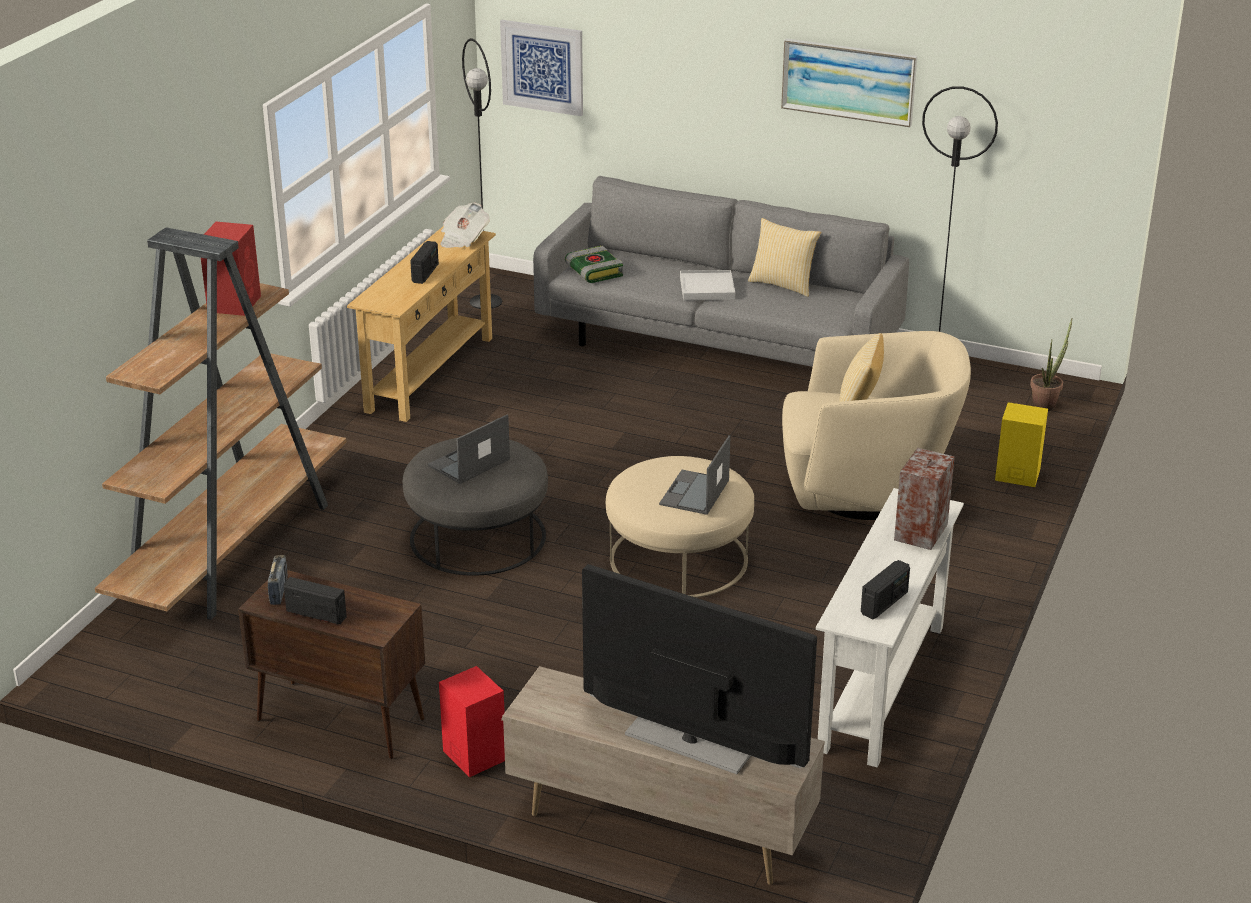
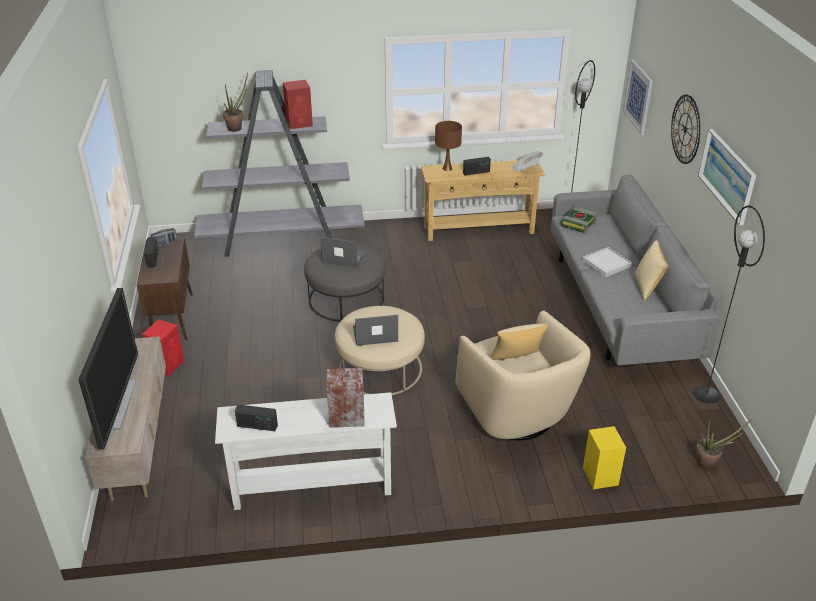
camera: 60 degrees right, 5 degrees up
(169, 356) = (237, 127): none -> potted plant
(233, 547) = (282, 240): brown bookcase -> grey bookcase
(384, 289) = (447, 168): none -> brown table lamp
(711, 63) = (685, 129): none -> wall clock

